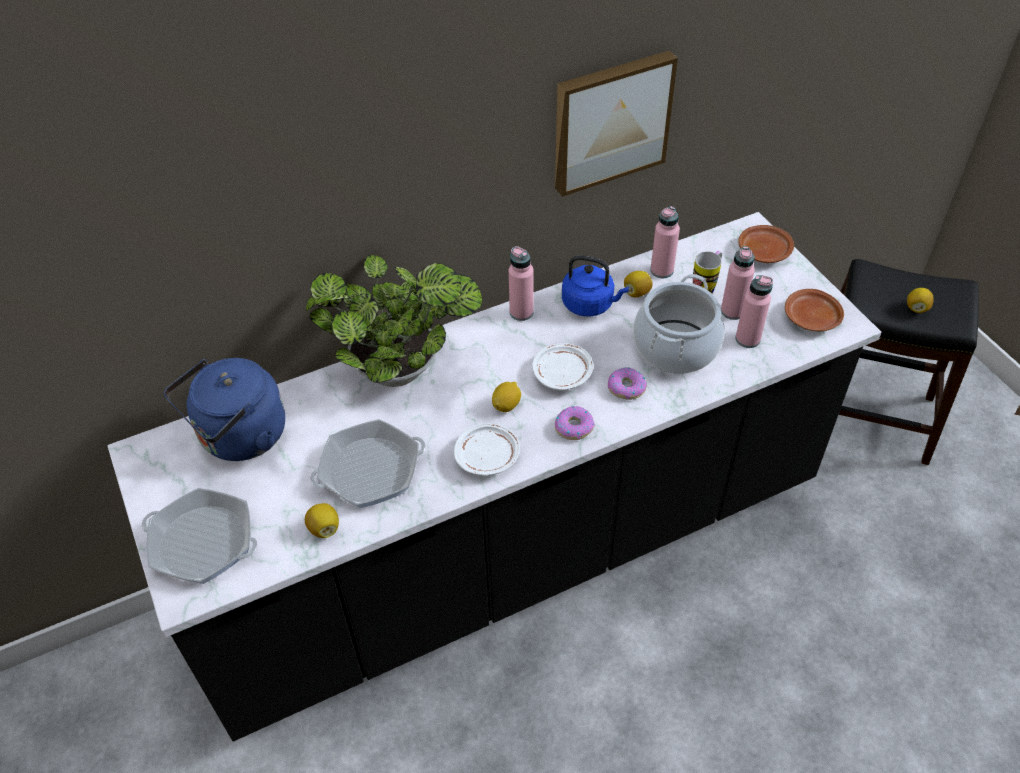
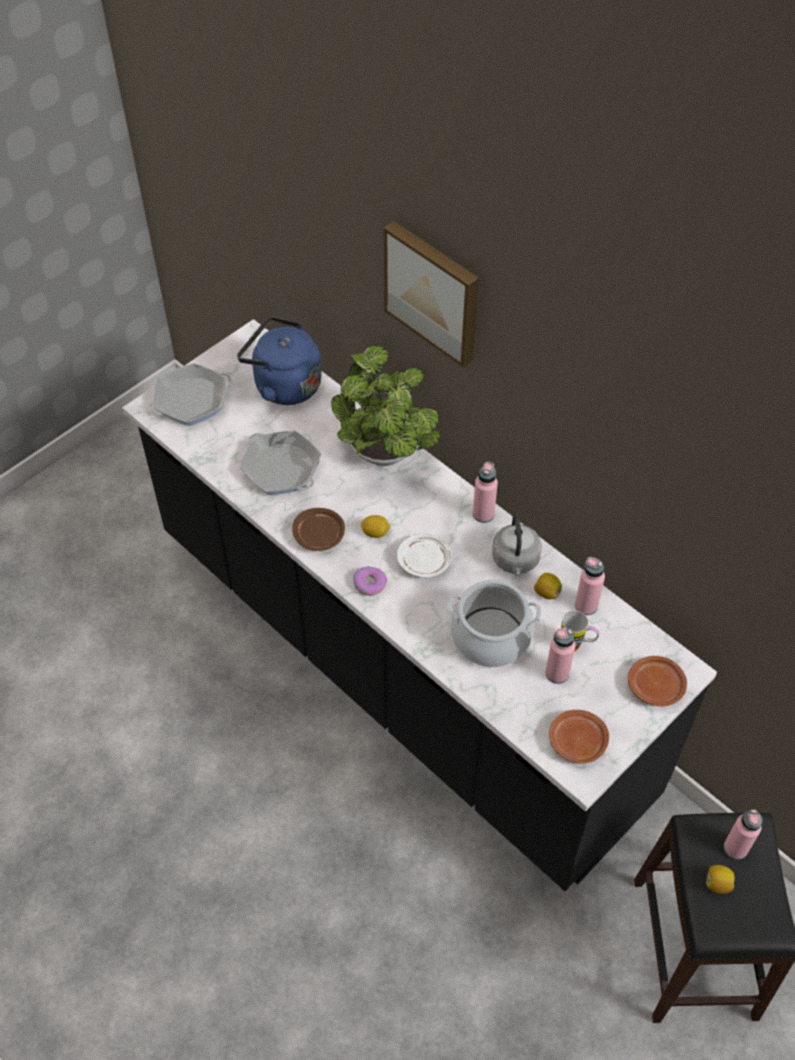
camera: 70 degrees right, 5 degrees up
(203, 542) = (191, 400): frying pan -> frying pan turned 120 degrees counterclockwise
(324, 528) = (223, 460): lemon -> none
(487, 456) = (319, 535): white plate -> brown plate
(590, 304) = (515, 561): blue kettle -> grey kettle
(610, 121) = (598, 454): picture -> picture (434, 291)
(626, 388) = (427, 610): donut -> none
(747, 339) = (525, 692): pink bottle -> pink bottle (735, 848)

